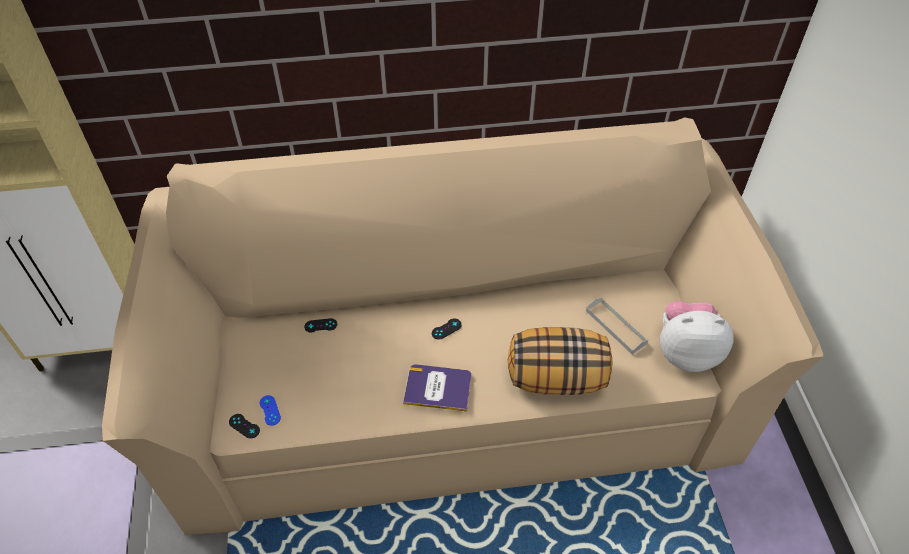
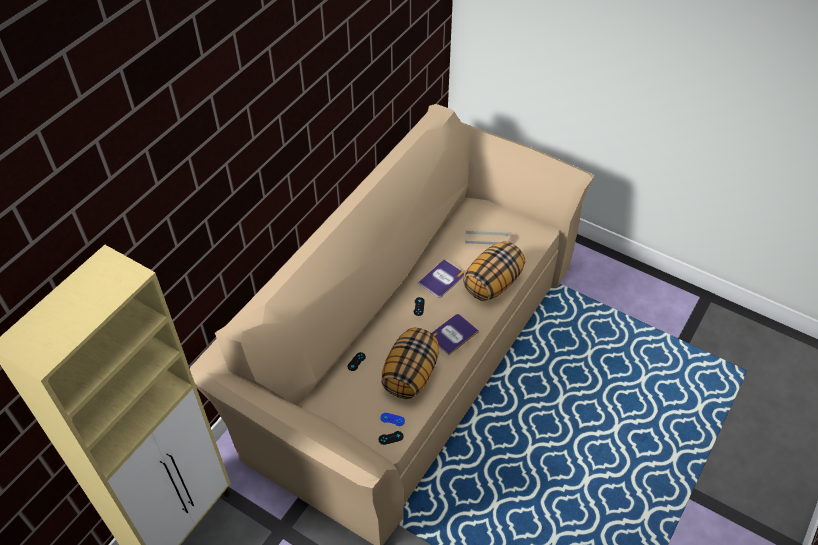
camera: 50 degrees left, 0 degrees up
(345, 385) = (410, 374): none -> pillow
(507, 324) = (441, 279): none -> book
(686, 352) = (526, 225): plush toy -> none

